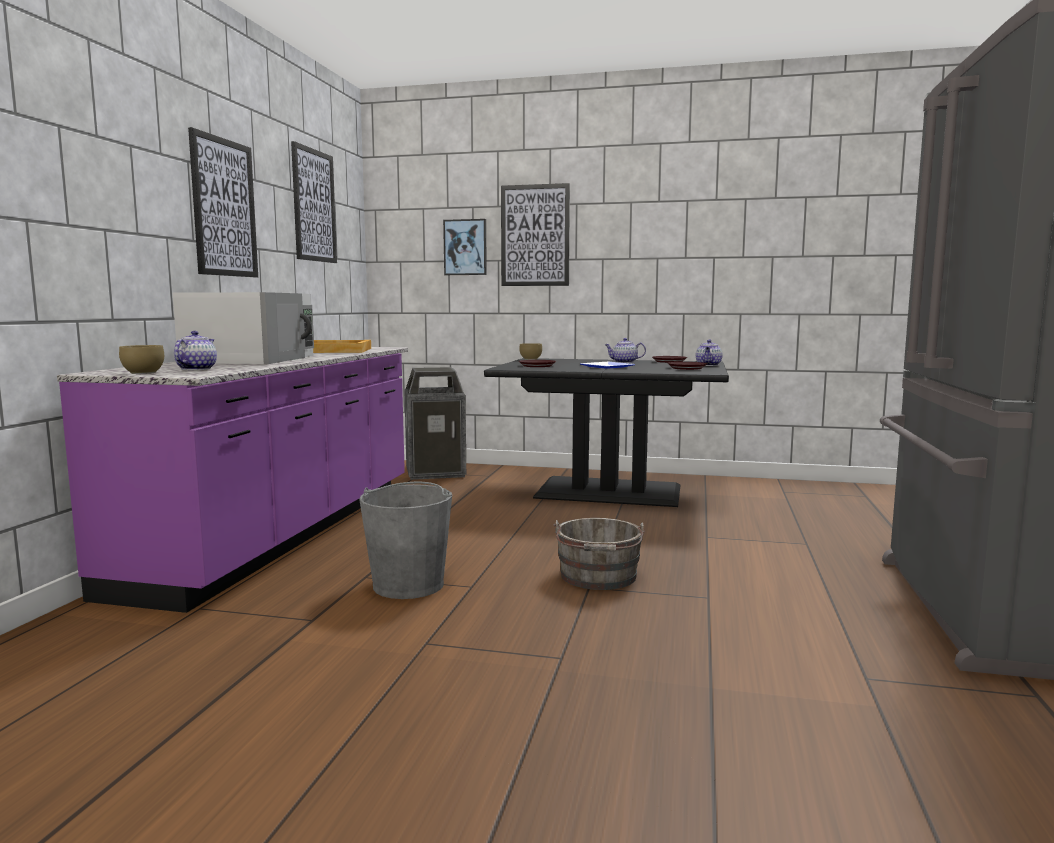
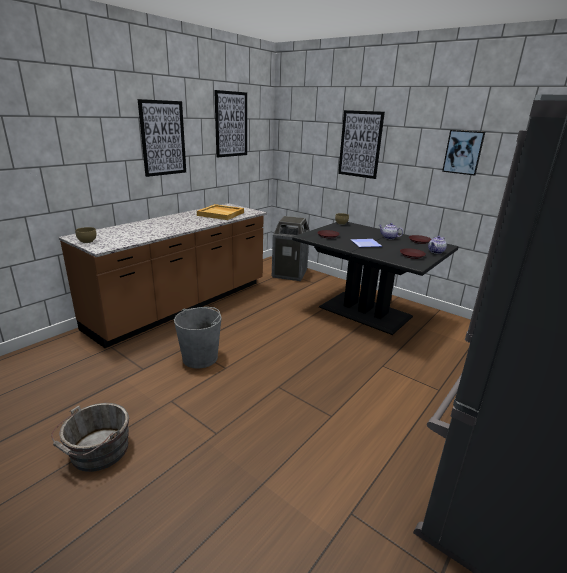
camera: 25 degrees right, 15 degrees up
(196, 369) = (115, 238): teapot -> none
(252, 359) = (162, 224): white microwave -> none
(283, 533) = (183, 305): purple counter -> brown counter
(465, 247) = (322, 147): picture -> picture (463, 152)
(598, 578) = (290, 381): grey bucket -> grey bucket (97, 452)

